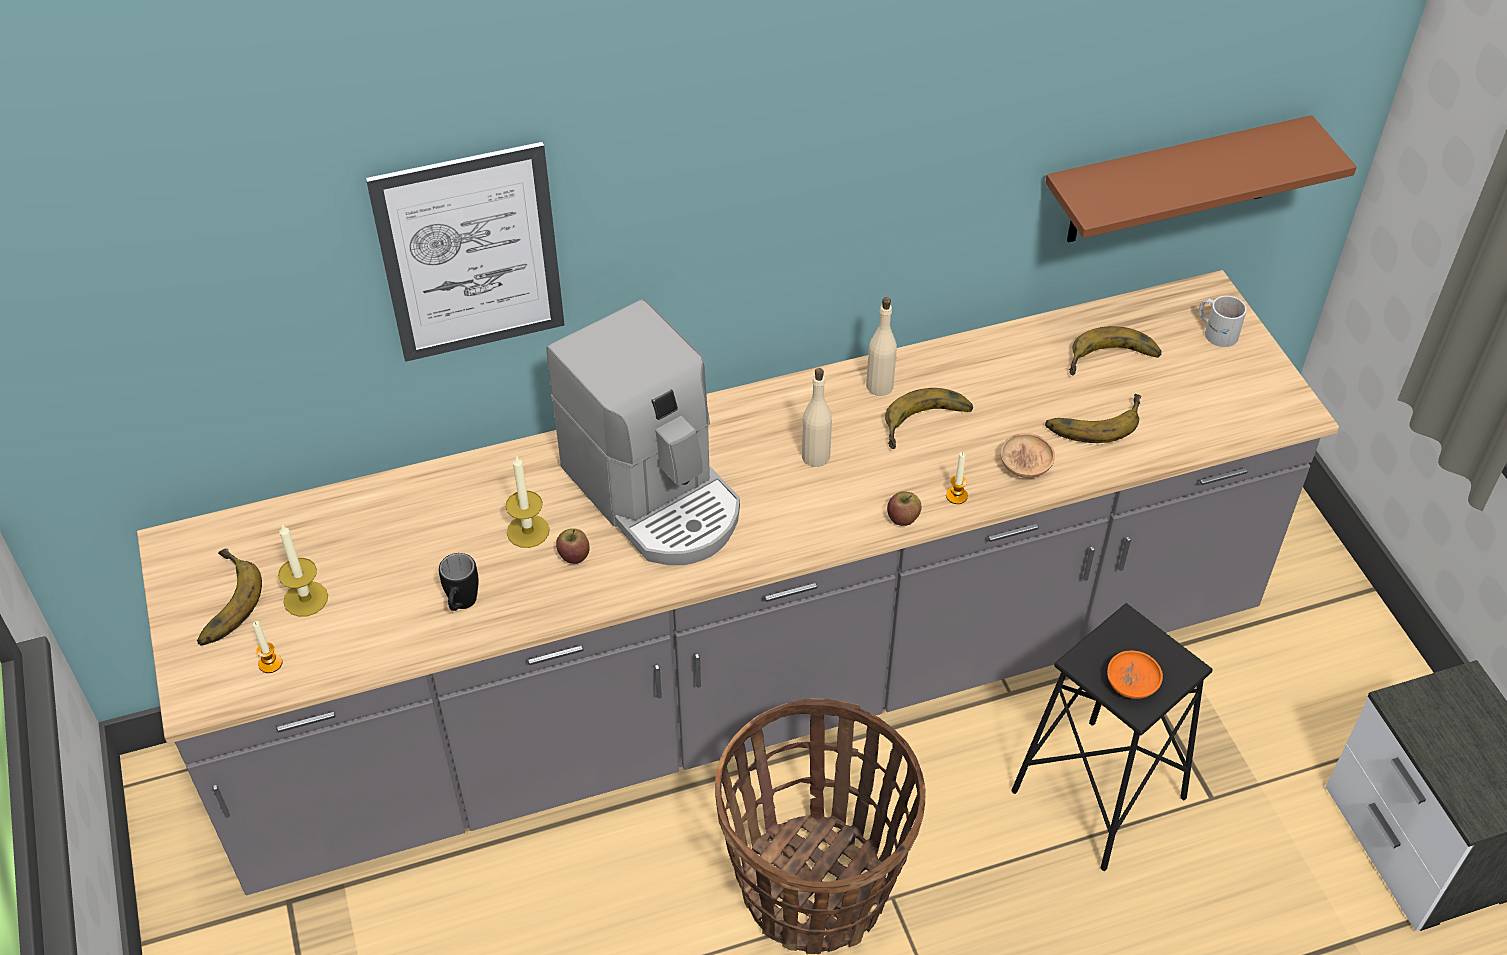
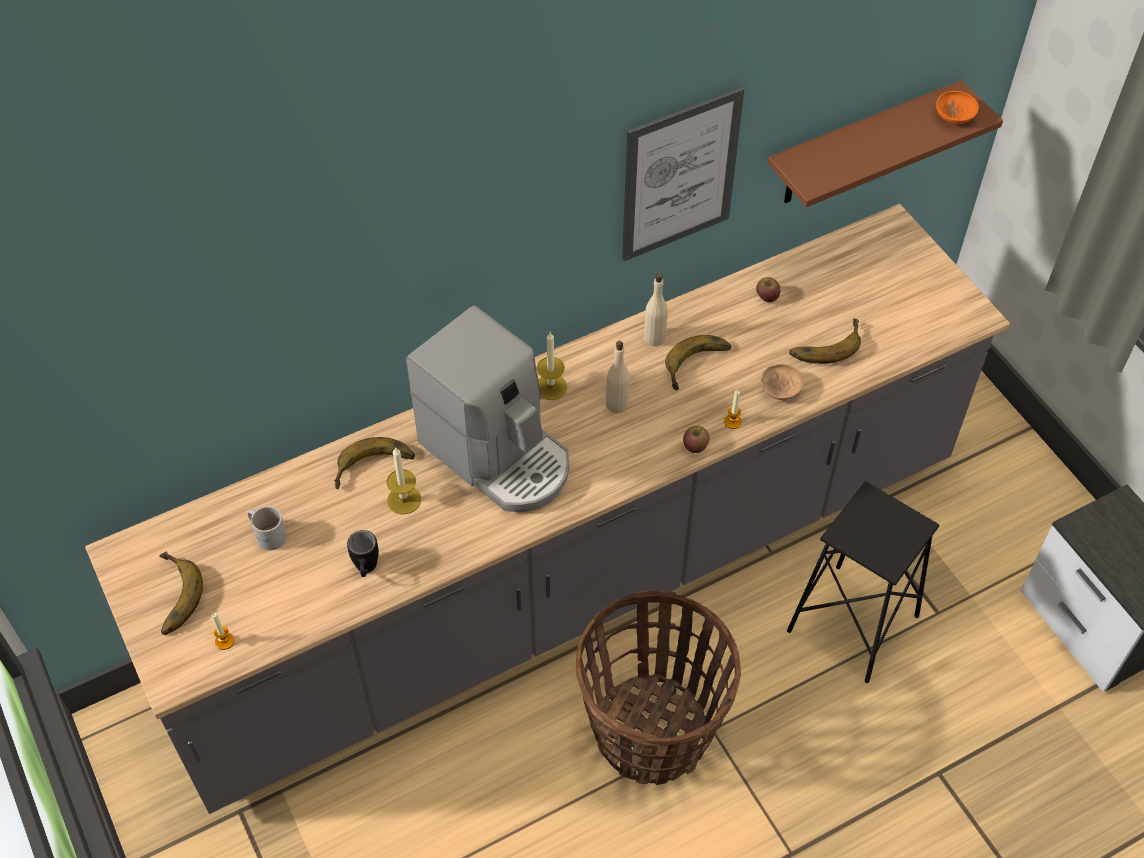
camera: 10 degrees left, 5 degrees up
(305, 599) = (239, 583): candle -> candle (551, 387)
(470, 254) = (337, 293): picture -> picture (679, 175)
(574, 555) = (445, 514): apple -> apple (767, 296)
(1114, 362) = (831, 293): banana -> banana (375, 469)
(1131, 684) = (881, 546): orange bowl -> orange bowl (954, 116)
(1216, 330) = (904, 256): white mug -> white mug (268, 533)

